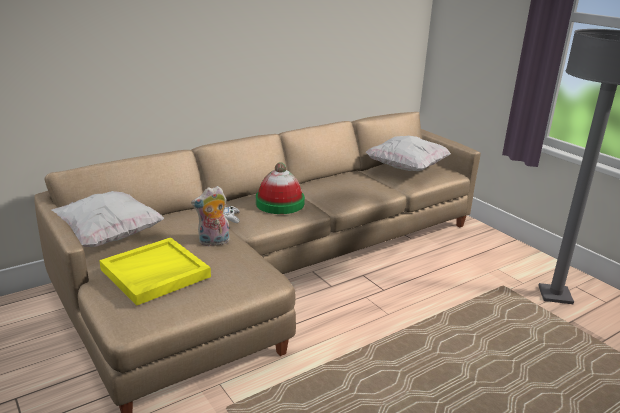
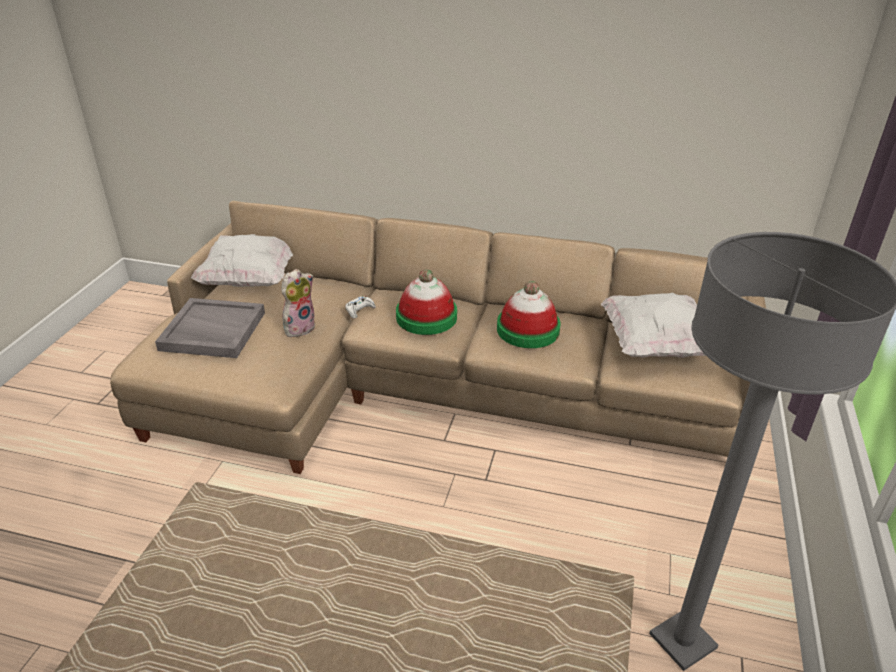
camera: 50 degrees right, 10 degrees up
(155, 274) = (212, 331): yellow tray -> grey tray
(213, 242) = (299, 327): plush toy -> plush toy turned 105 degrees clockwise
(343, 186) = (528, 330): none -> hat

